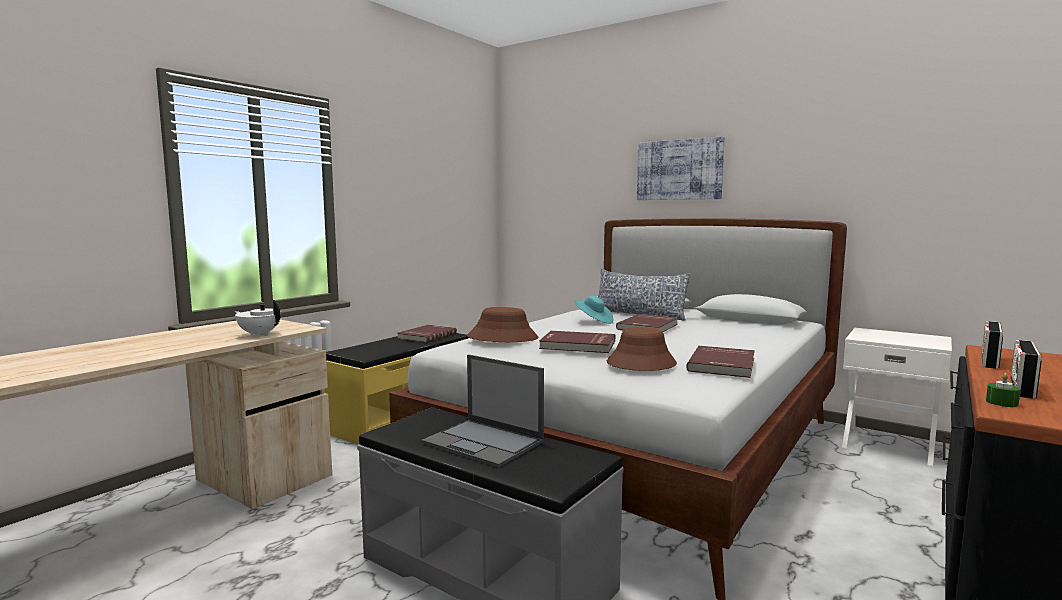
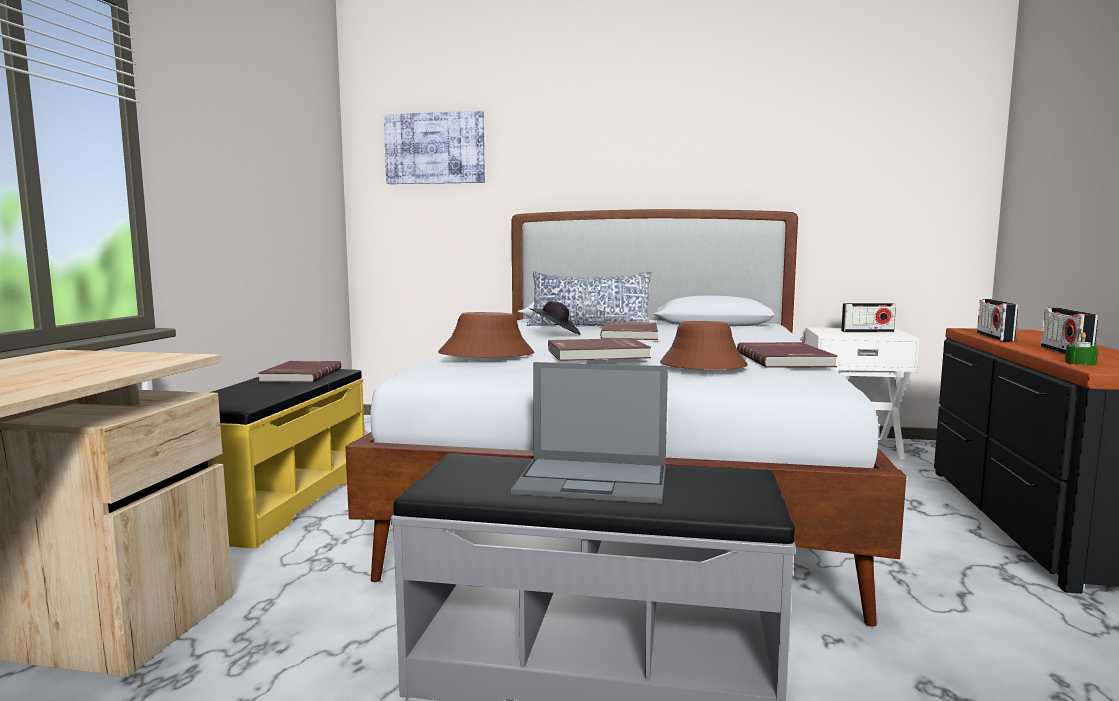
camera: 25 degrees left, 0 degrees up
(259, 334) = (114, 369): white teapot -> none
(593, 321) = (555, 334): turquoise hat -> black hat
(679, 170) = (603, 151): picture -> picture (435, 148)
(908, 338) = (867, 331): none -> radio

